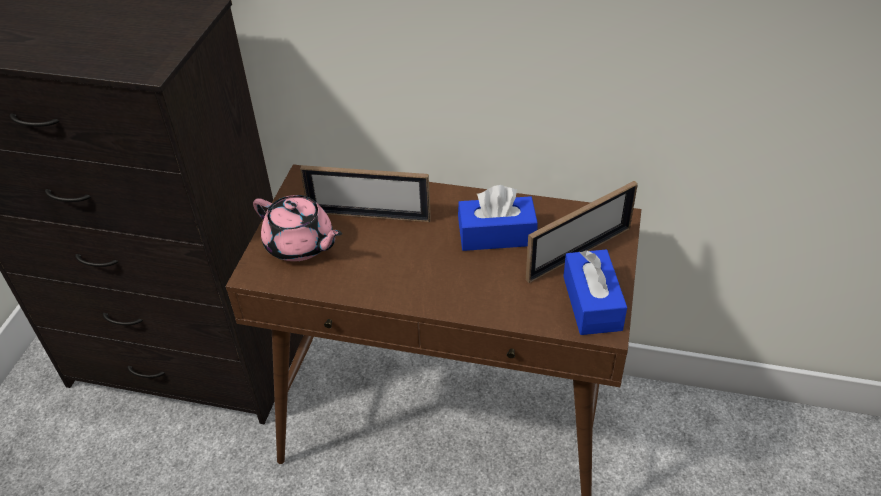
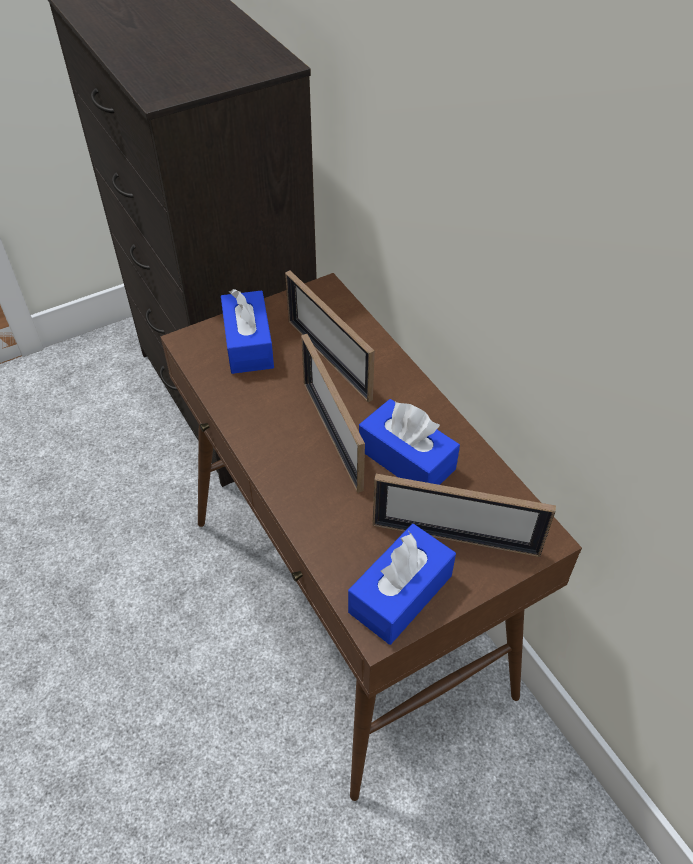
camera: 45 degrees right, 5 degrees up
(300, 245) = (248, 344): pink teapot -> blue tissue box
(435, 255) = (332, 434): none -> picture frame

